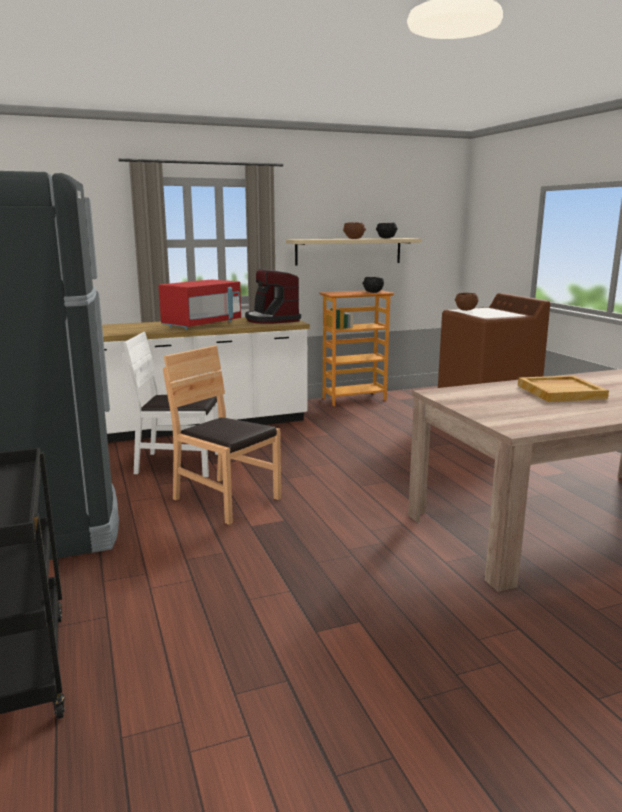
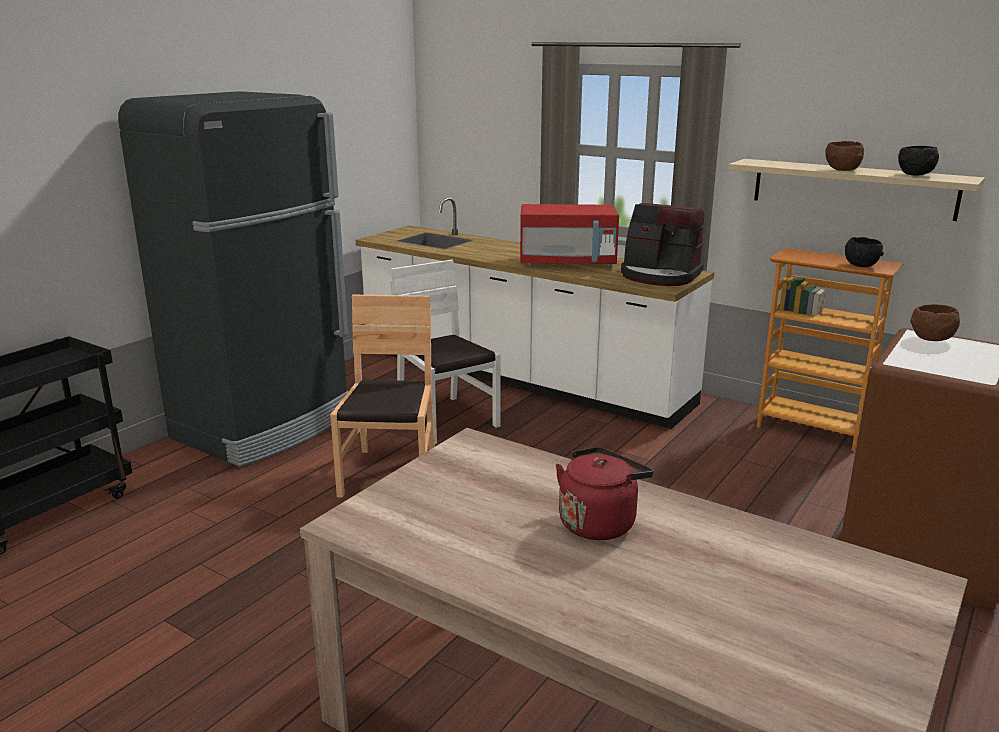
camera: 55 degrees right, 5 degrees up
(271, 320) = (660, 276): coffee machine -> coffee machine turned 90 degrees counterclockwise
(561, 392) = (599, 522): beige tray -> red kettle

